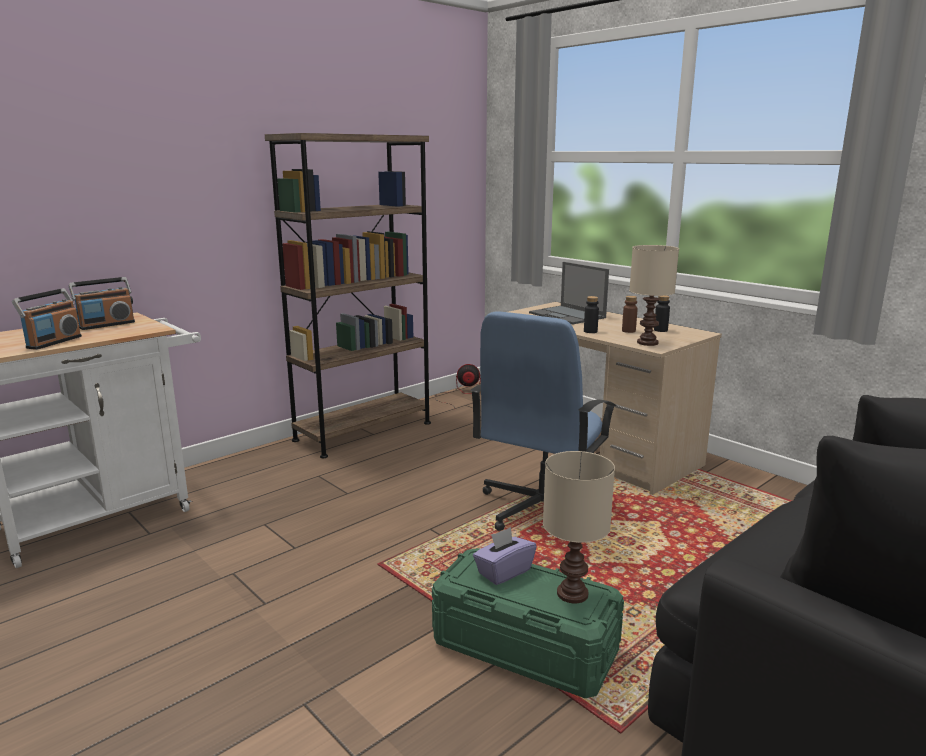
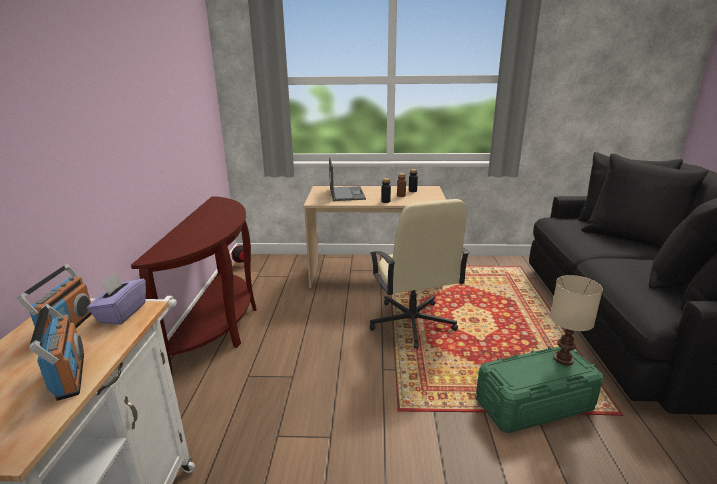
camera: 45 degrees left, 5 degrees up
(363, 431) = (220, 326): brown bookcase -> brown console table
(503, 571) = (521, 367): purple tissue box -> purple tissue box (122, 313)
(541, 509) = (412, 323): blue office chair -> beige office chair
(568, 315) = (346, 194): laptop -> laptop turned 105 degrees counterclockwise
(648, 343) = (428, 200): beige table lamp -> none

